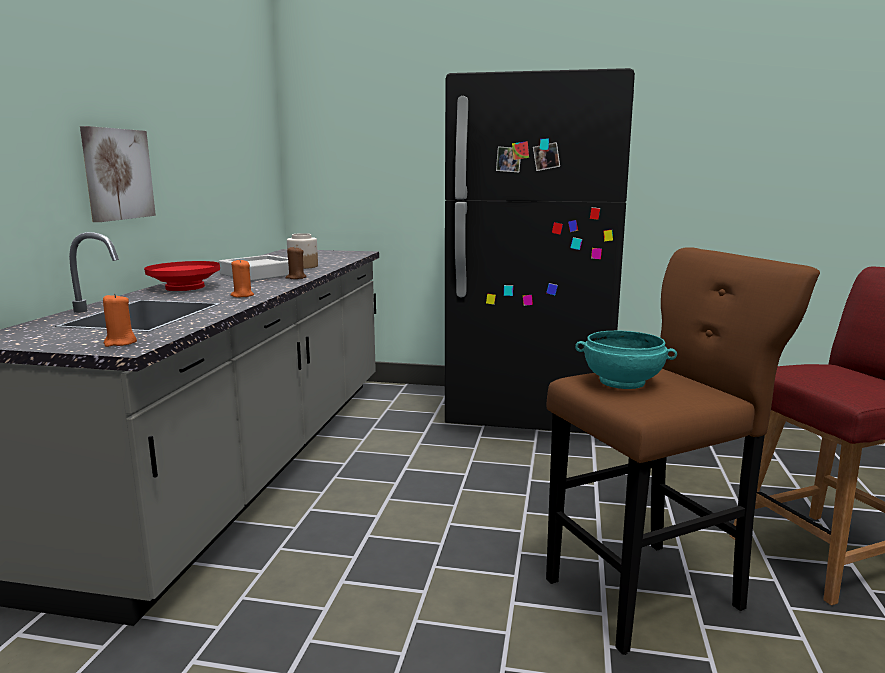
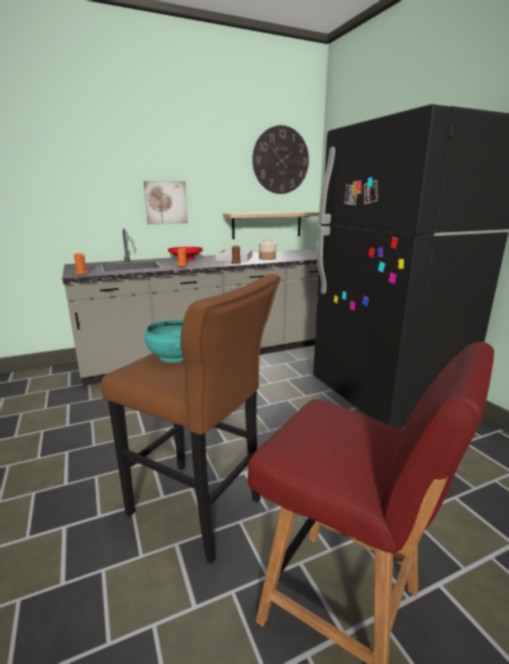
camera: 55 degrees right, 5 degrees up
(240, 212) = (267, 225): none -> shelf
(244, 101) = (280, 160): none -> wall clock

